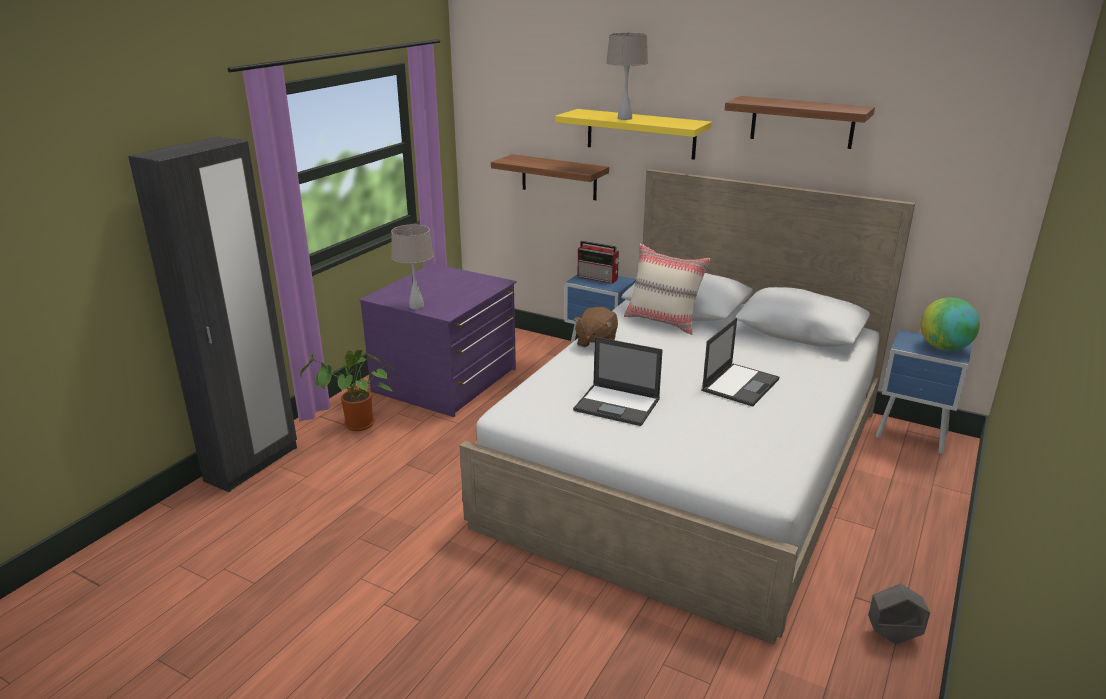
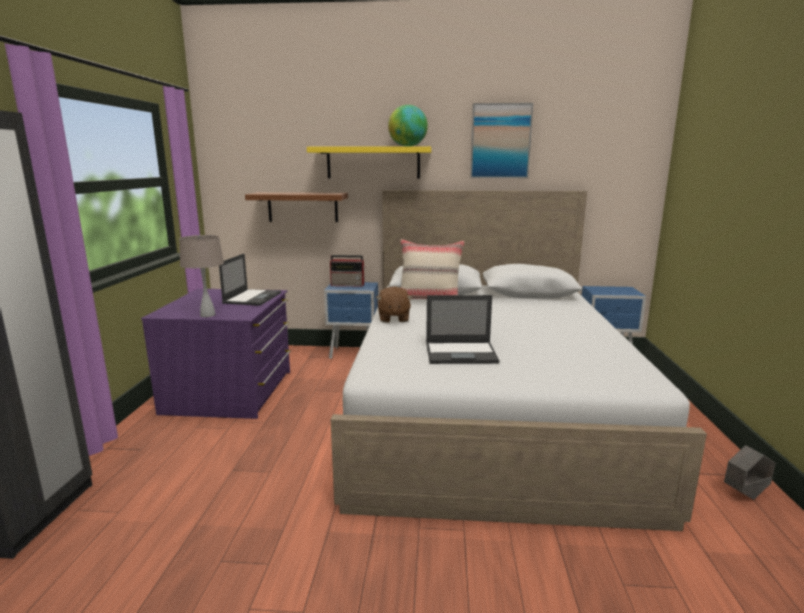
camera: 25 degrees left, 10 degrees down
(357, 426) = (156, 448): potted plant -> none
(625, 118) = (366, 146): beige table lamp -> none
(740, 384) = (534, 325): laptop -> laptop (252, 297)
(802, 122) = (500, 141): shelf -> picture
(943, 348) = (621, 290): globe -> globe (407, 146)

